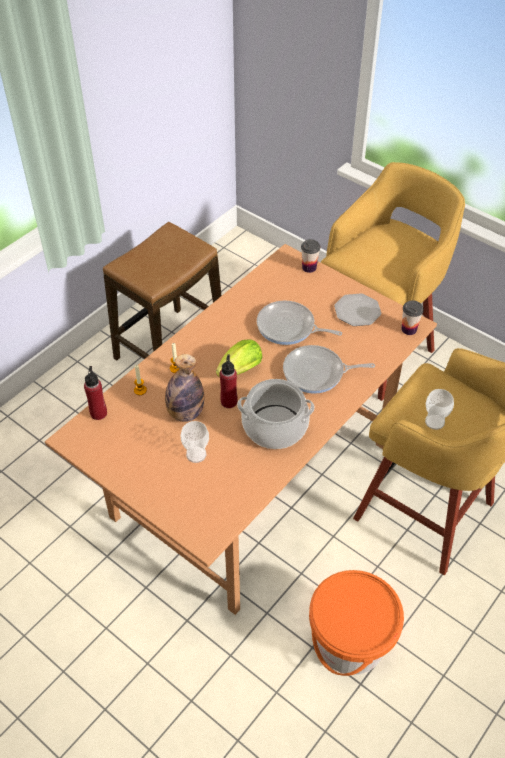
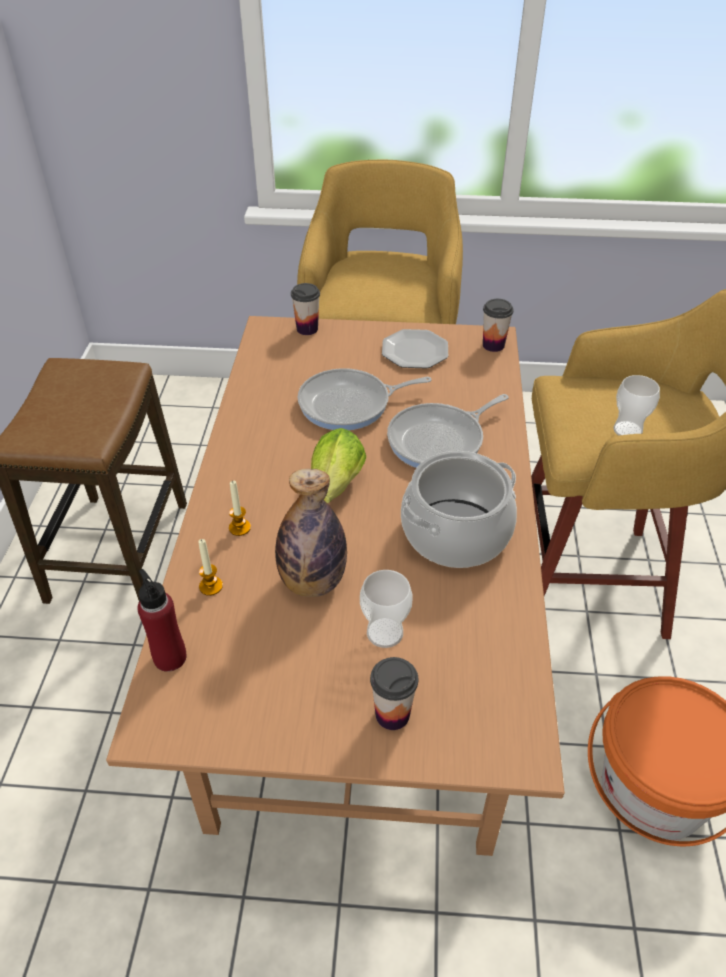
camera: 35 degrees left, 5 degrees down
(167, 490) = (392, 714): none -> cup
(229, 401) = (360, 533): red bottle -> none

